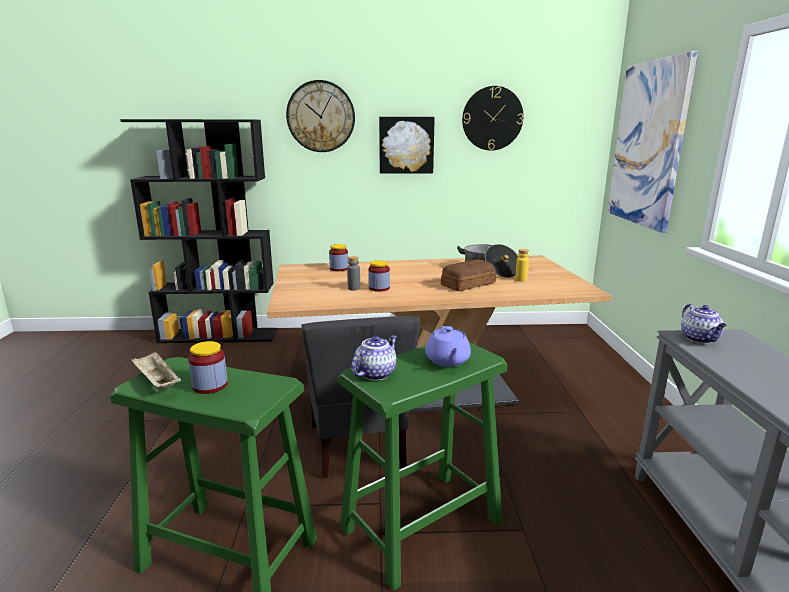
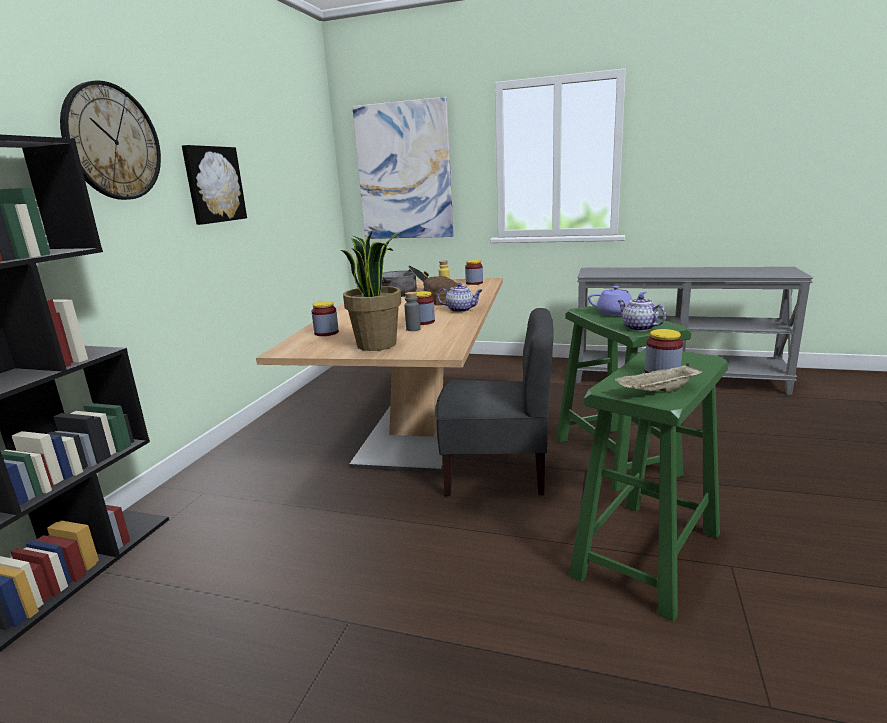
camera: 70 degrees left, 0 degrees up
(308, 285) = (377, 344): none -> potted plant
(492, 118) = (272, 152): wall clock -> none
(562, 287) = (474, 283): none -> jar
(700, 339) = (595, 273): teapot -> teapot (461, 310)

